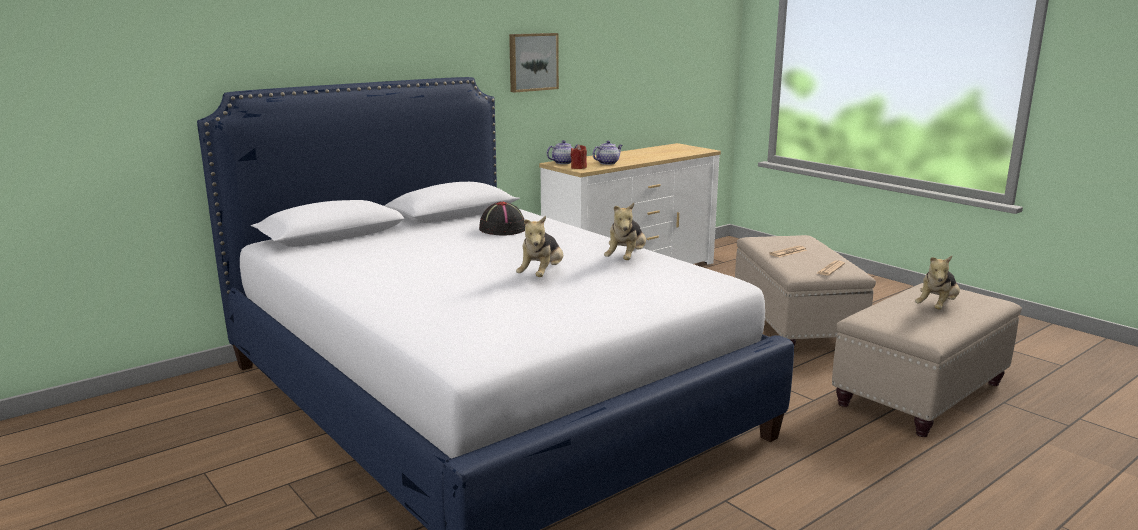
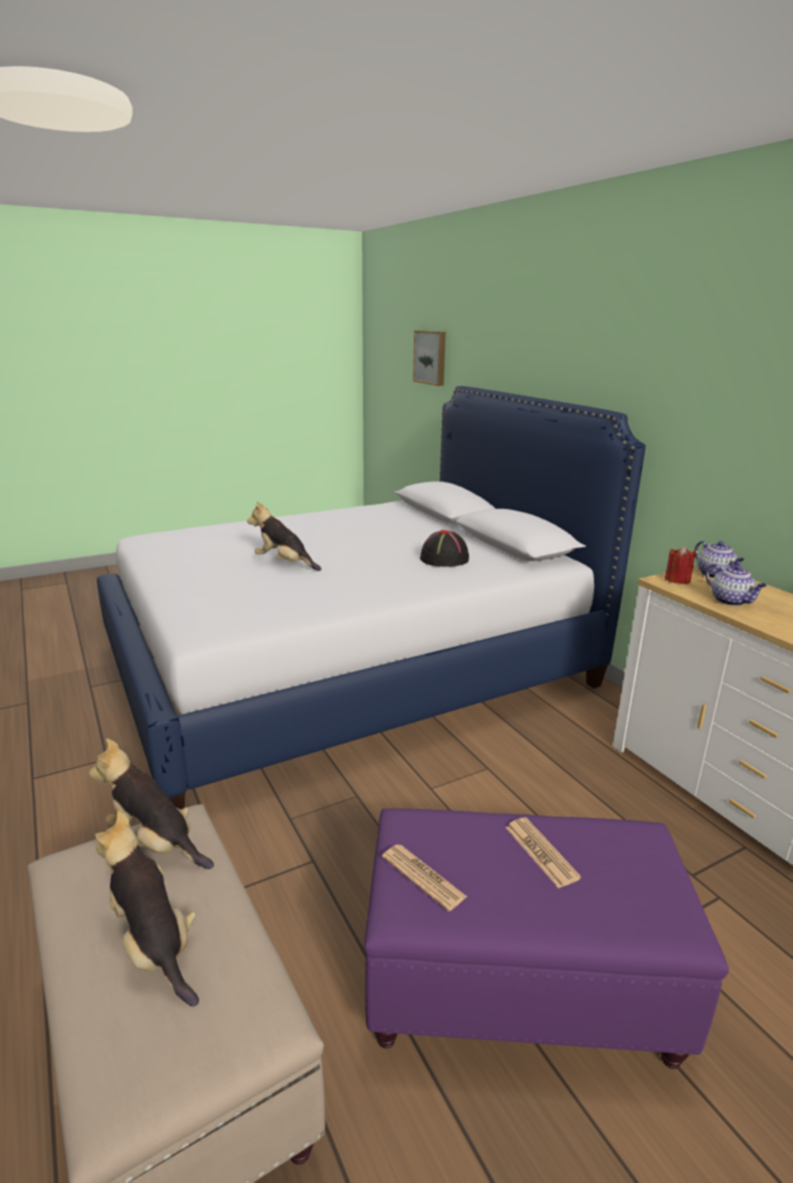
camera: 100 degrees right, 5 degrees up
(532, 62) = (736, 413): picture -> picture (431, 357)
(626, 259) = (308, 598): plush toy -> plush toy (156, 842)
(795, 325) = (516, 983): beige ottoman -> purple ottoman

